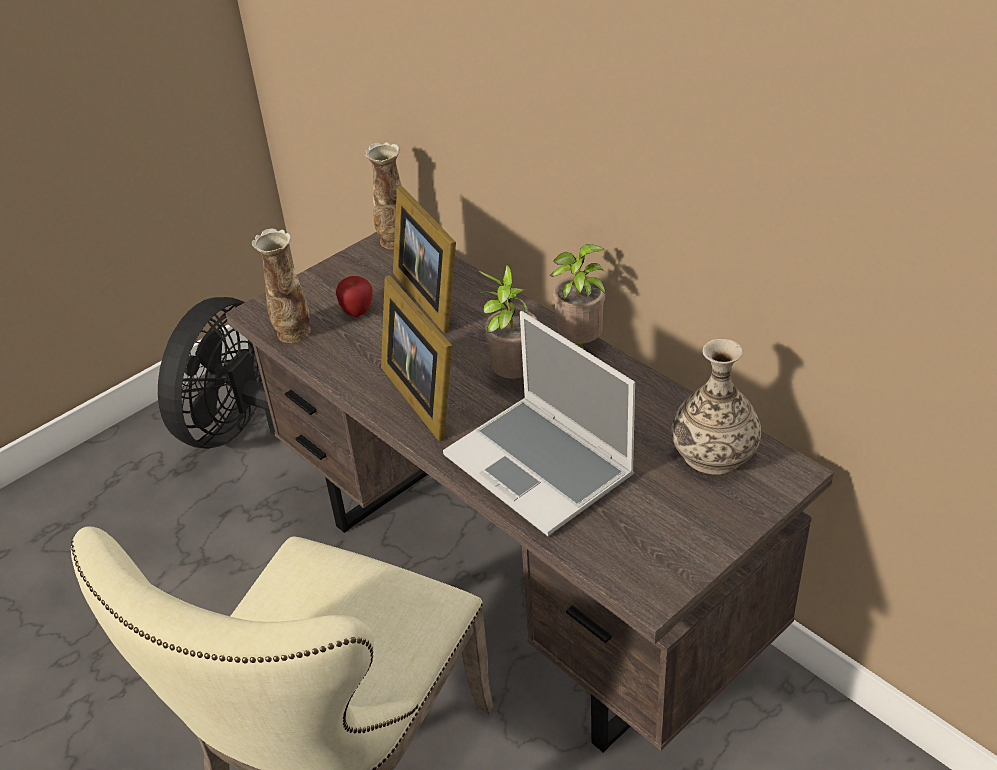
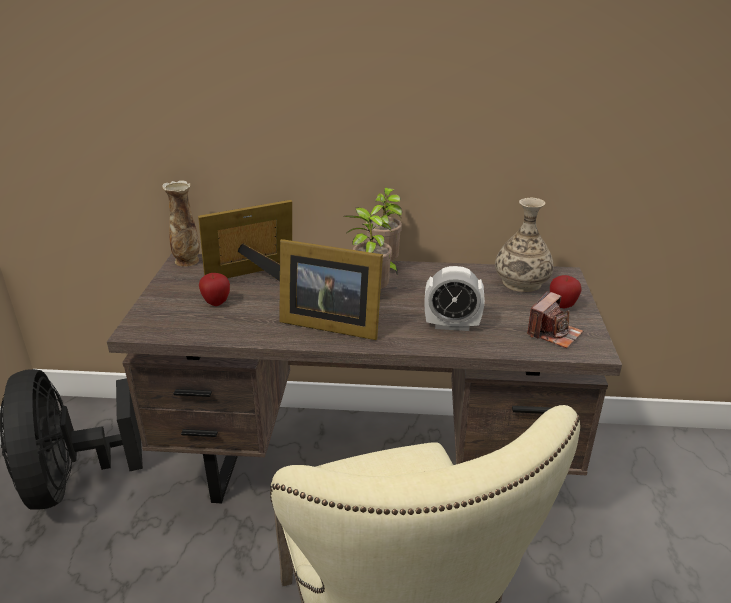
camera: 45 degrees left, 10 degrees down
(293, 333) = (183, 330): vase -> none
(432, 295) = (255, 277): picture frame -> picture frame turned 135 degrees clockwise
(541, 467) = (452, 325): laptop -> alarm clock
(639, 544) = (553, 333): none -> camera
(710, 514) = (562, 306): none -> apple

